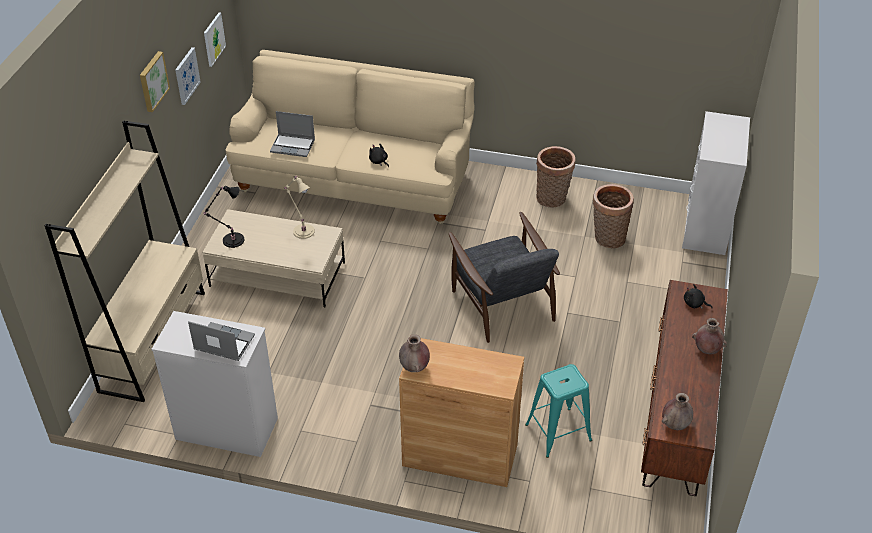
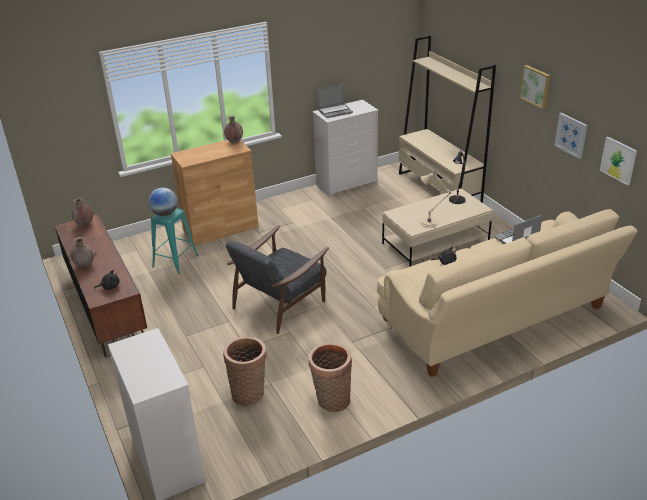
camera: 140 degrees right, 10 degrees down
(502, 302) = (280, 303): grey armchair -> grey armchair turned 75 degrees counterclockwise
(567, 381) = (165, 214): none -> globe

